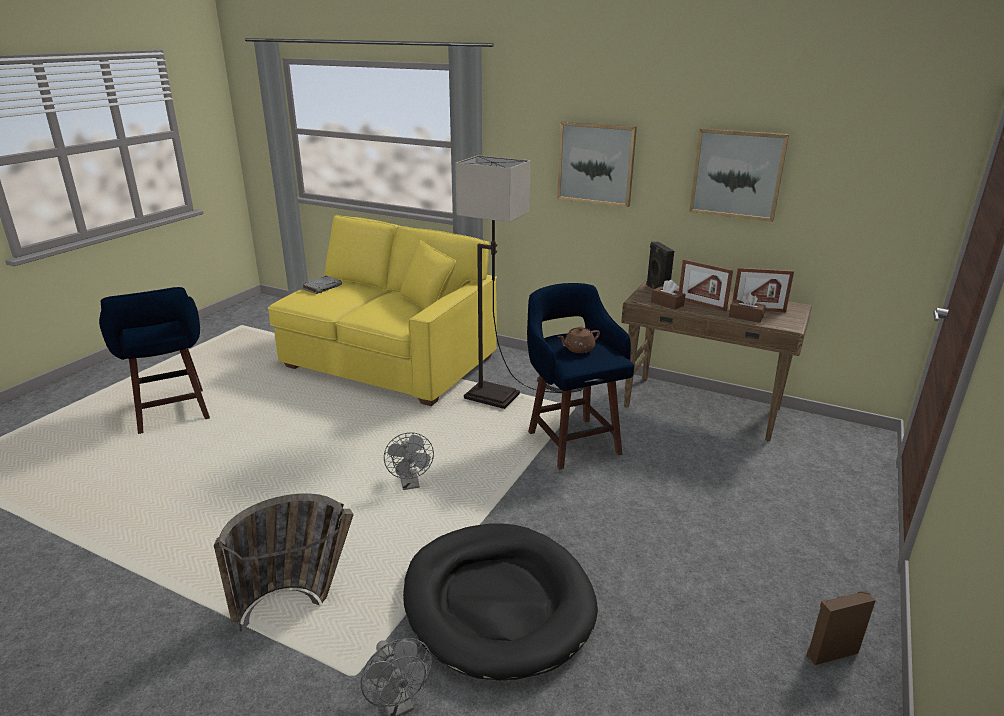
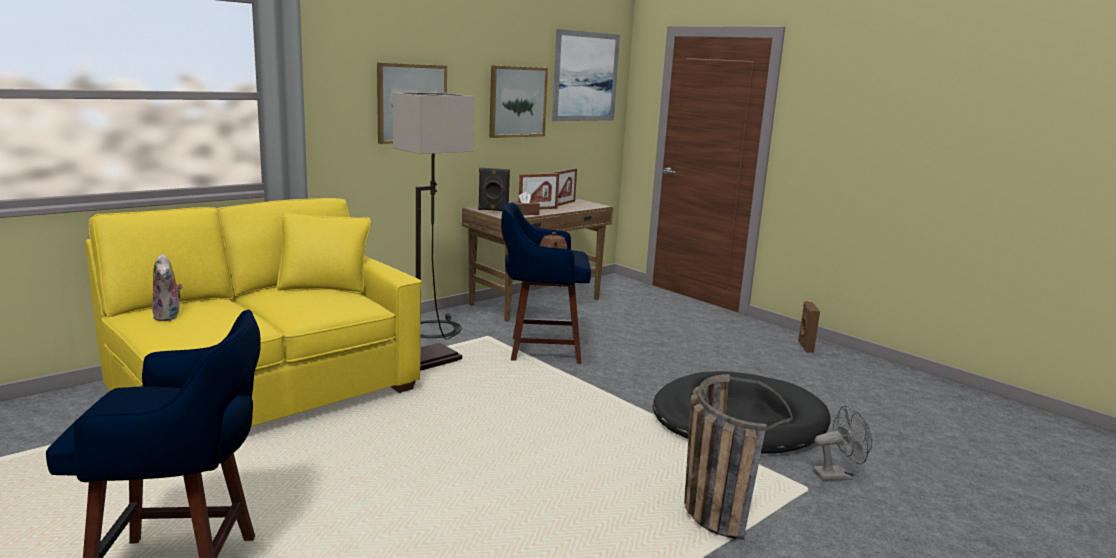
camera: 70 degrees left, 10 degrees down
(322, 287) = (169, 316): grey book -> plush toy
(410, 484) = (554, 424): grey fan -> none
(746, 317) = (572, 207): brown tissue box -> none
(871, 149) = (585, 76): none -> picture

